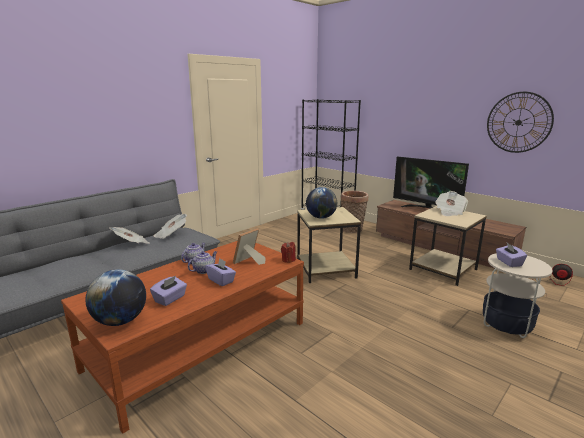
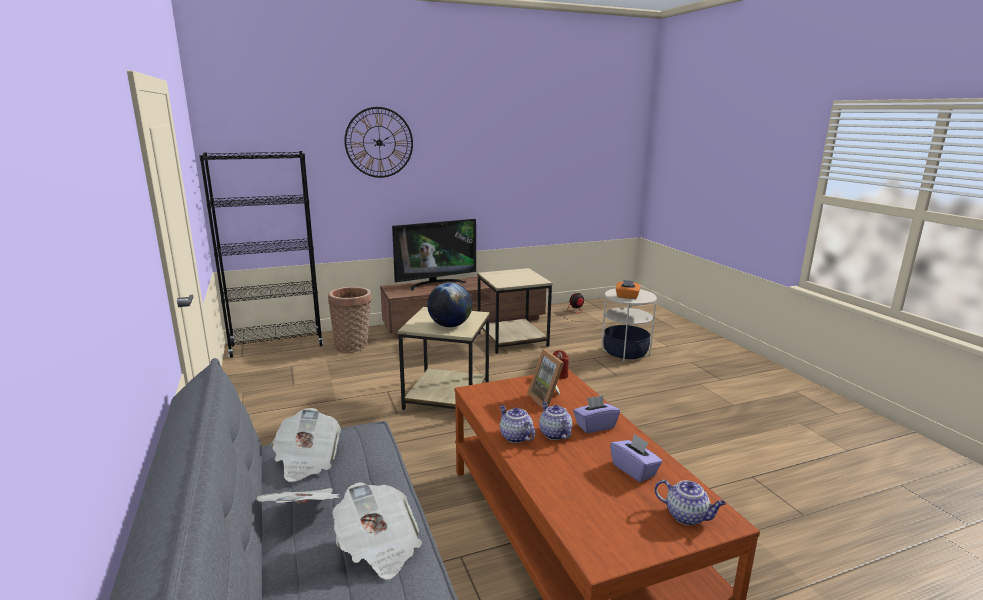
camera: 65 degrees left, 0 degrees up
(120, 321) = (687, 516): globe -> teapot
(449, 212) = (504, 275): newspaper -> newspaper (379, 547)
(508, 262) = (627, 297): purple tissue box -> orange tissue box
(518, 122) = (508, 168): wall clock -> wall clock (379, 142)

